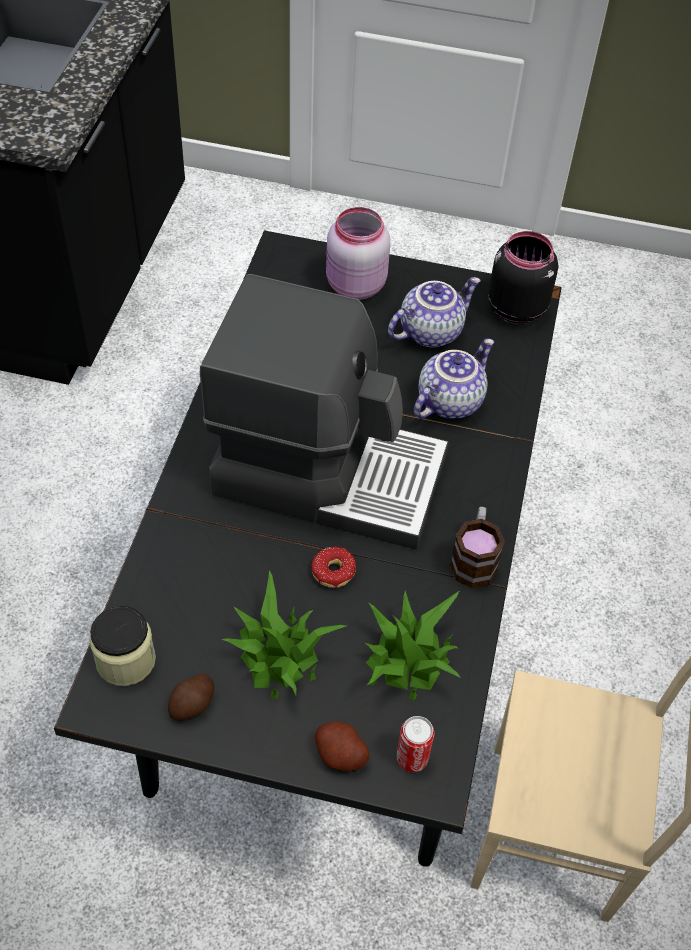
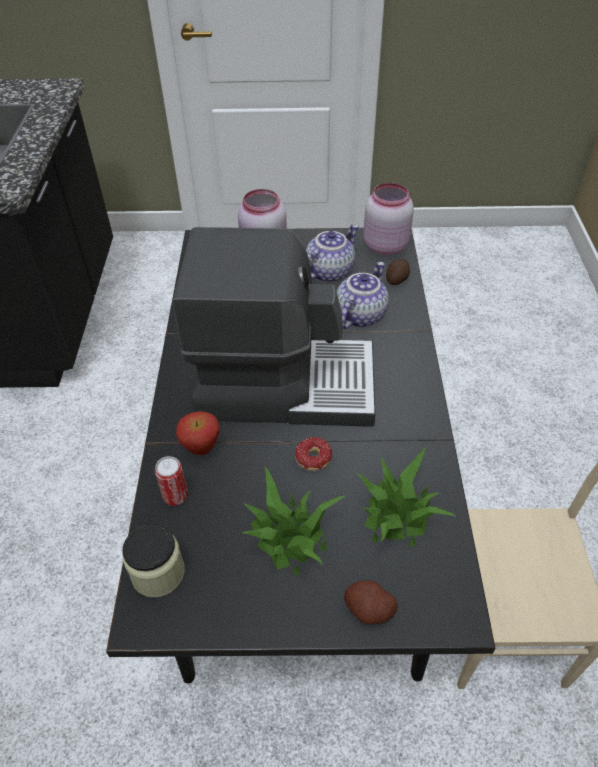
camera: 10 degrees left, 5 degrees down
(193, 704) = (228, 597): potato -> potato (397, 279)
(208, 530) = (201, 448): none -> apple
(412, 758) = (430, 597): can -> can (175, 496)
(474, 559) = (420, 423): mug -> none
(515, 307) = (384, 245): black jar -> pink jar

